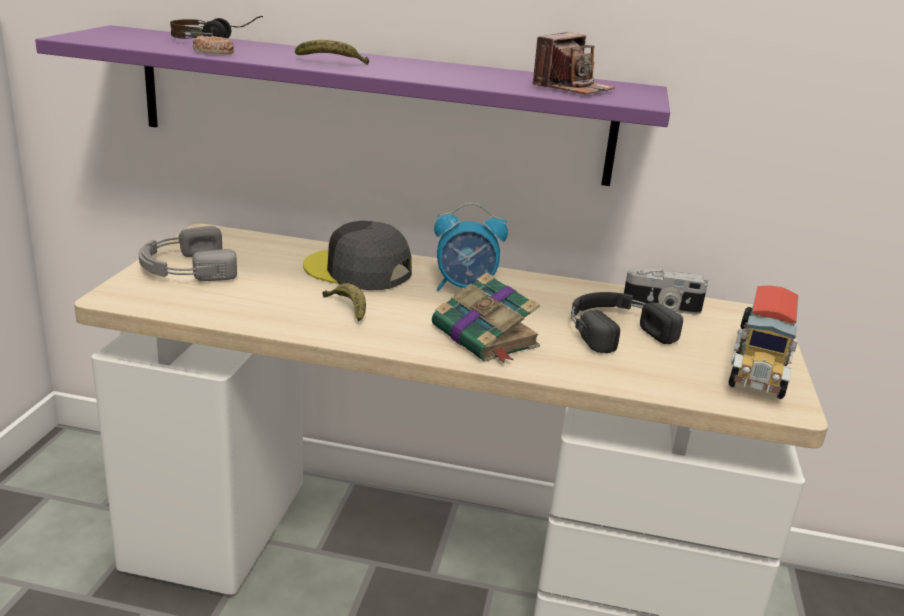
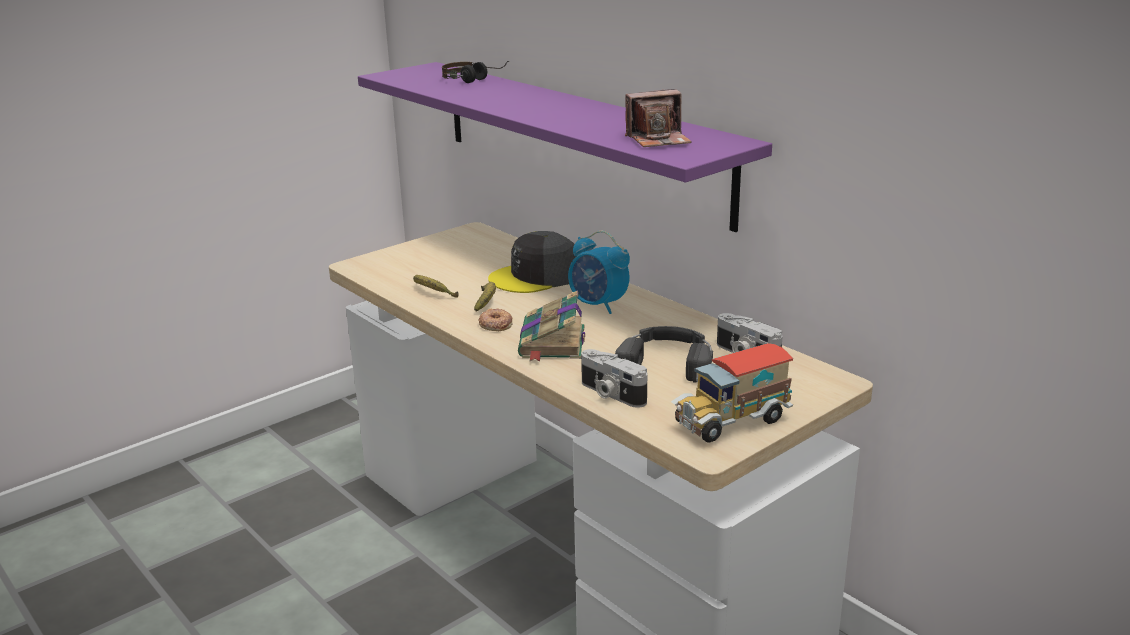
camera: 40 degrees right, 0 degrees up
(185, 267) = (423, 253): grey headphones -> none
(213, 51) = (449, 90): donut -> donut (495, 324)
(331, 63) = (513, 104): banana -> banana (432, 293)
(357, 271) = (536, 276): grey cap -> grey cap turned 90 degrees counterclockwise
(623, 376) = (610, 394): none -> camera

